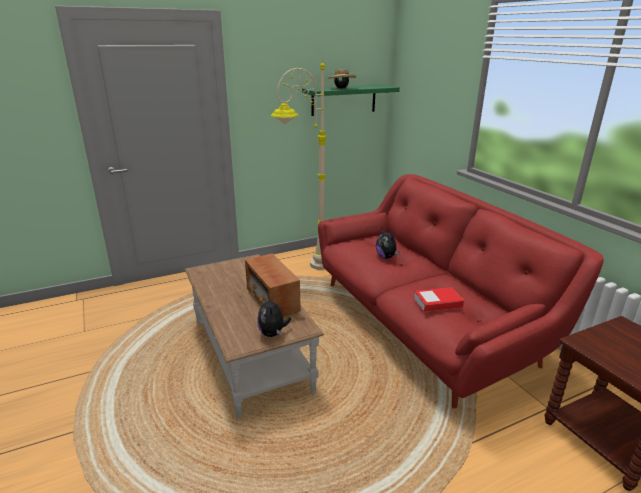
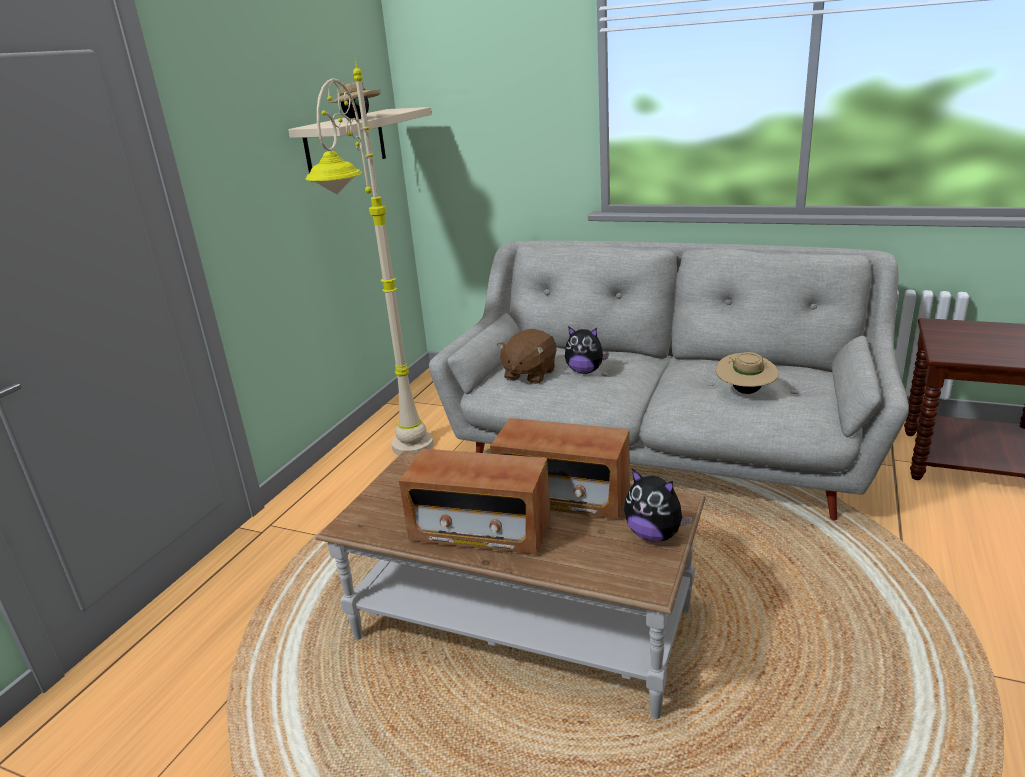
camera: 40 degrees left, 0 degrees up
(225, 295) = (480, 531): none -> radio
(344, 100) = (346, 143): green shelf -> beige shelf
(359, 247) = (529, 374): none -> brown plush toy
(423, 323) = (660, 450): red sofa -> grey sofa
(437, 303) = (745, 392): book -> beige hat

